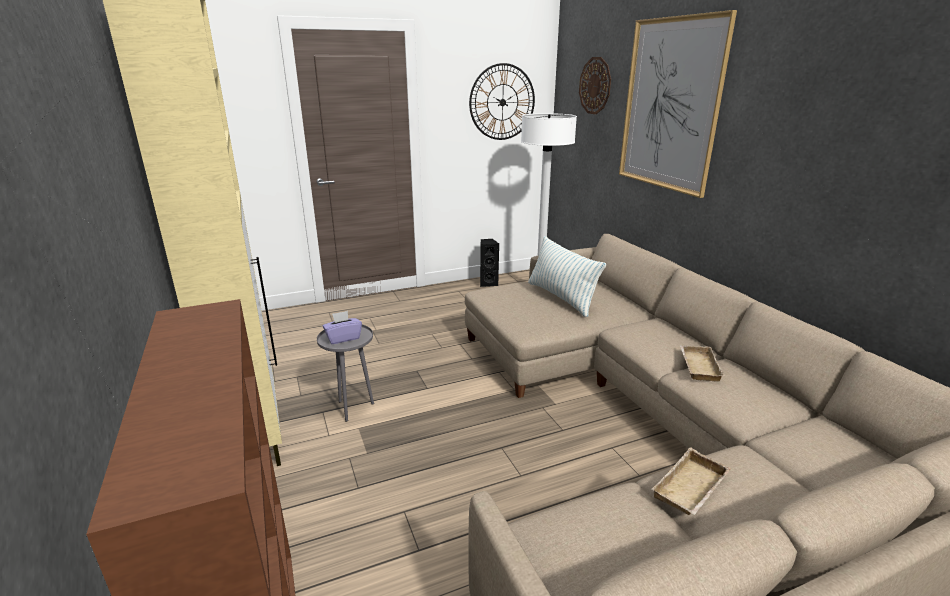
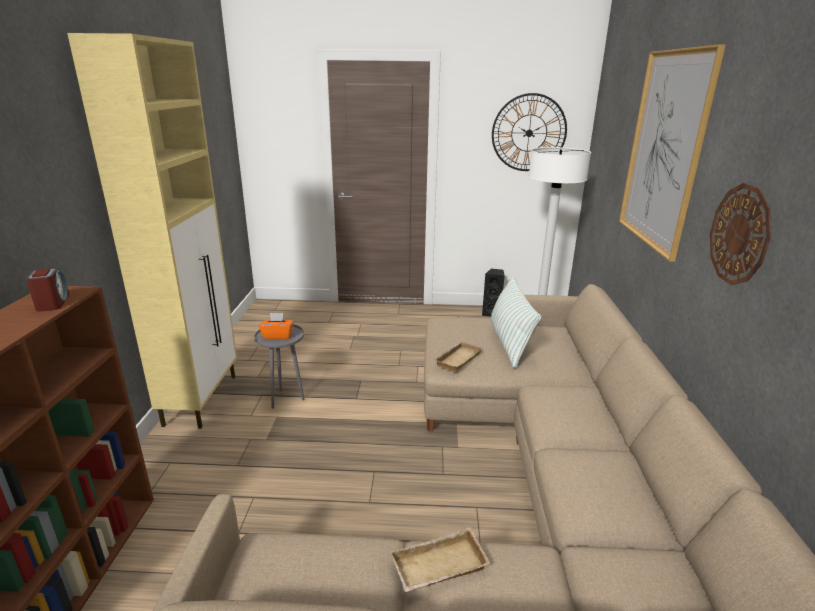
camera: 25 degrees right, 0 degrees up
(209, 326) = (53, 303): none -> alarm clock
(343, 338) = (277, 336): purple tissue box -> orange tissue box
(595, 86) = (617, 121): wall clock -> wall clock (739, 234)
(697, 366) = (582, 449): beige tray -> beige tray (457, 358)

